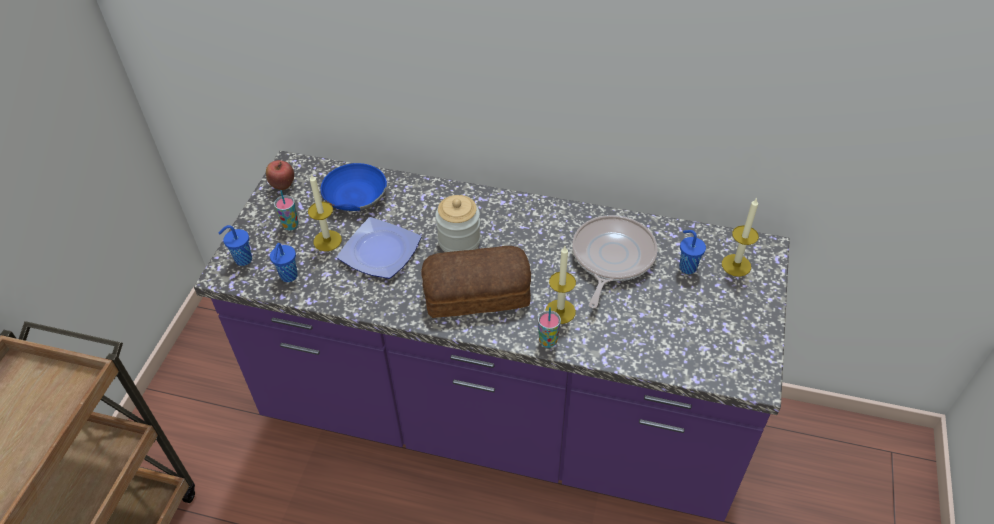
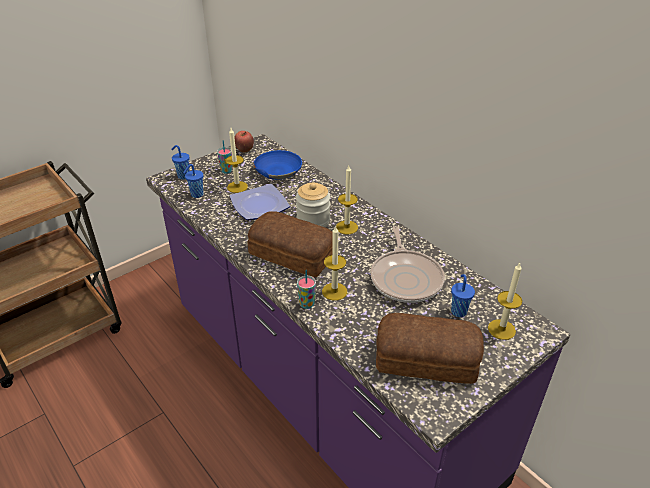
camera: 35 degrees right, 10 degrees down
(501, 230) = (347, 227): none -> candle
(611, 258) = (406, 278): frying pan -> frying pan turned 120 degrees clockwise
(706, 333) = (428, 360): none -> bread

